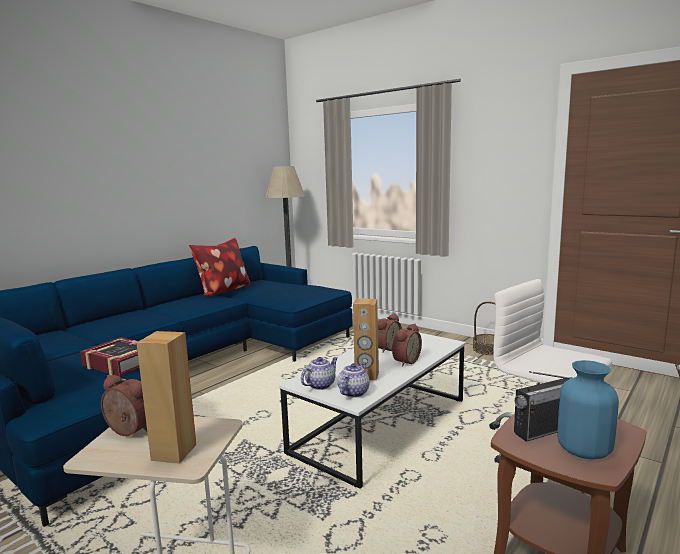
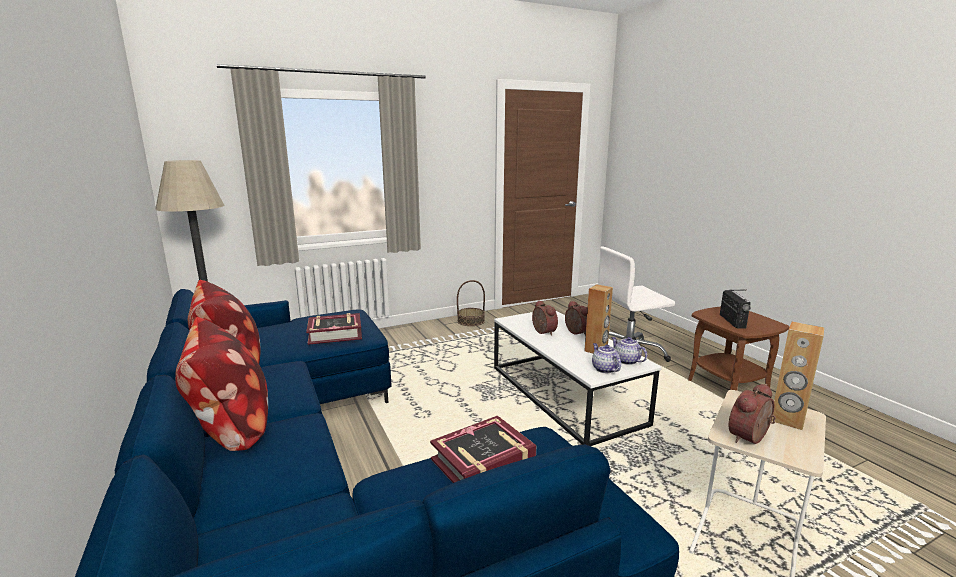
camera: 65 degrees left, 5 degrees up
(151, 310) = (231, 427): none -> pillow
(287, 296) = (335, 334): none -> book
(584, 450) = (755, 321): blue vase -> none

